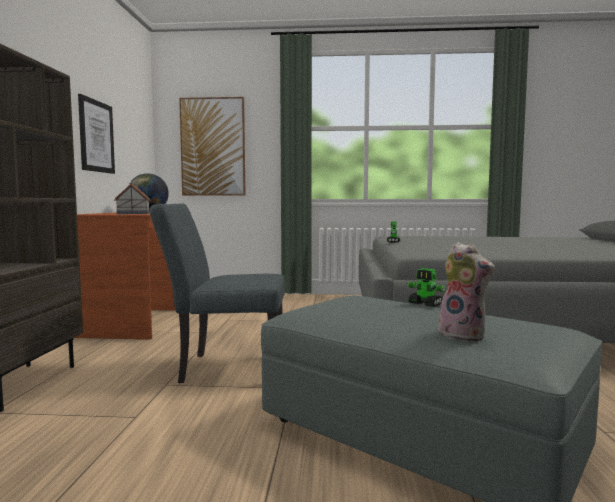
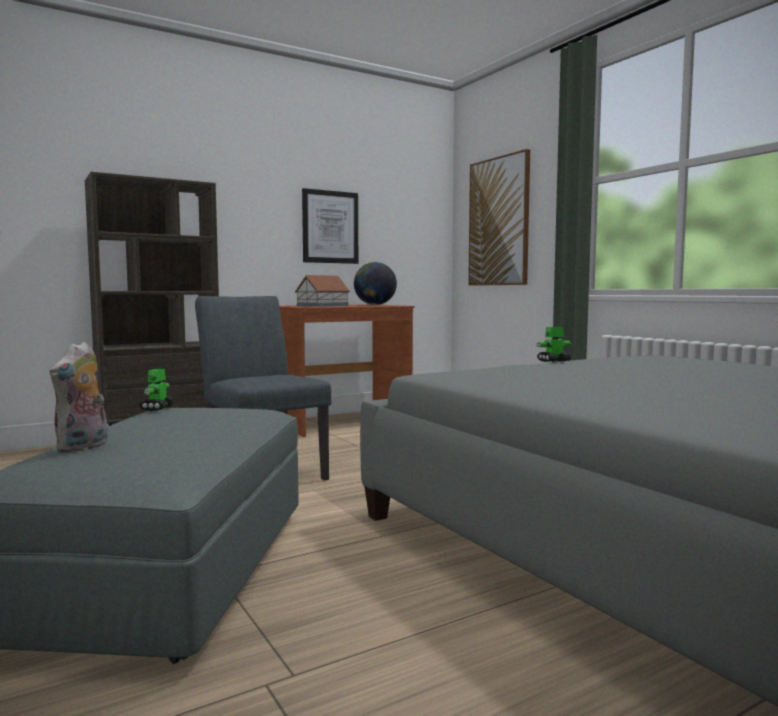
camera: 55 degrees right, 0 degrees up
(425, 304) = (235, 427): toy robot -> toy robot (157, 408)

